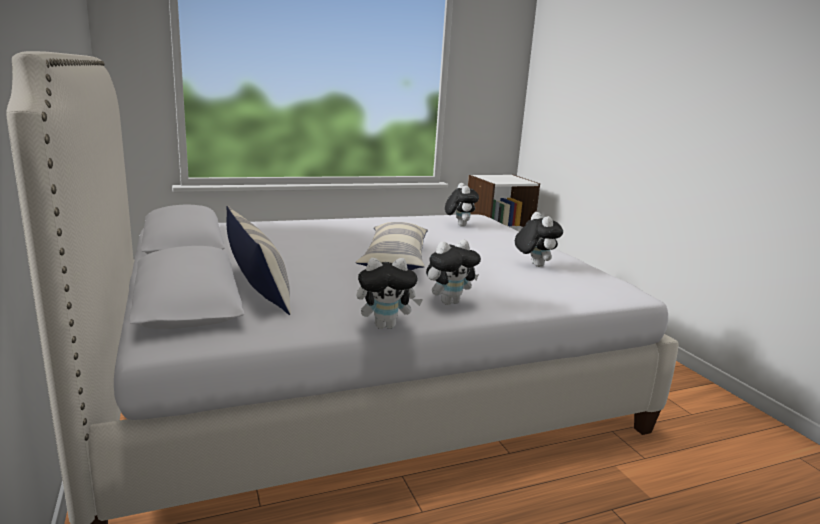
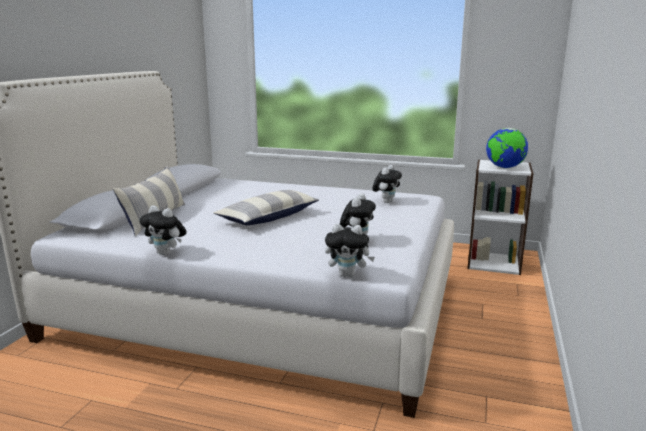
camera: 40 degrees right, 0 degrees up
(449, 302) = (232, 249): plush toy -> plush toy (348, 275)
(508, 180) = (504, 167): none -> globe

